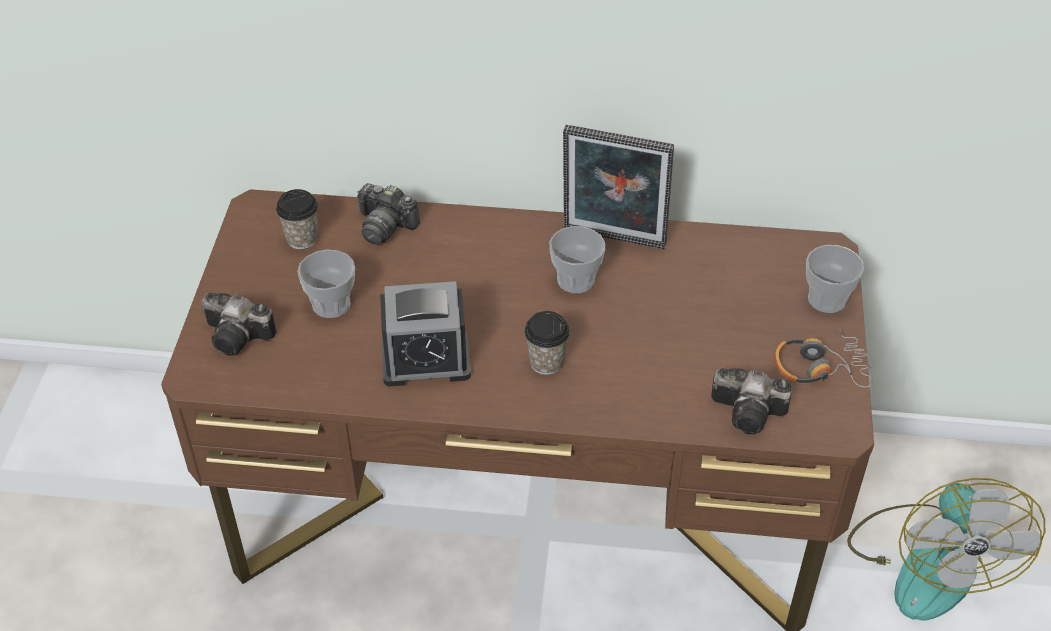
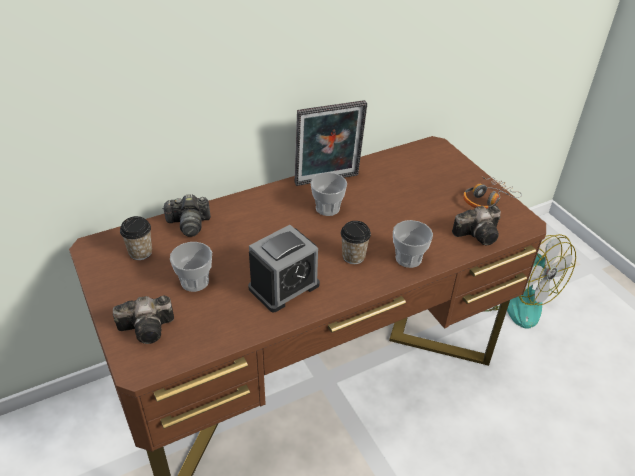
camera: 35 degrees left, 5 degrees down
(827, 299) = (457, 167): cup -> cup (408, 258)

